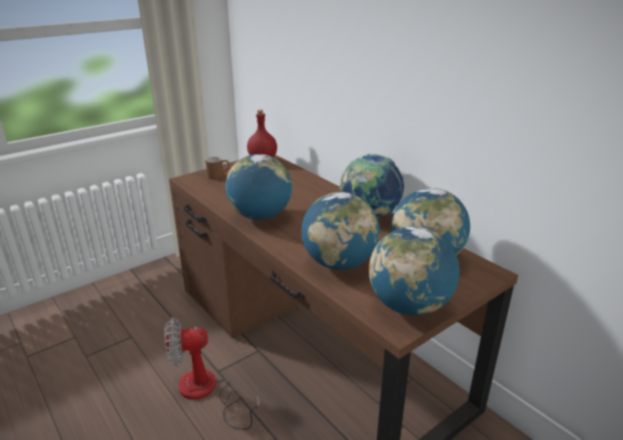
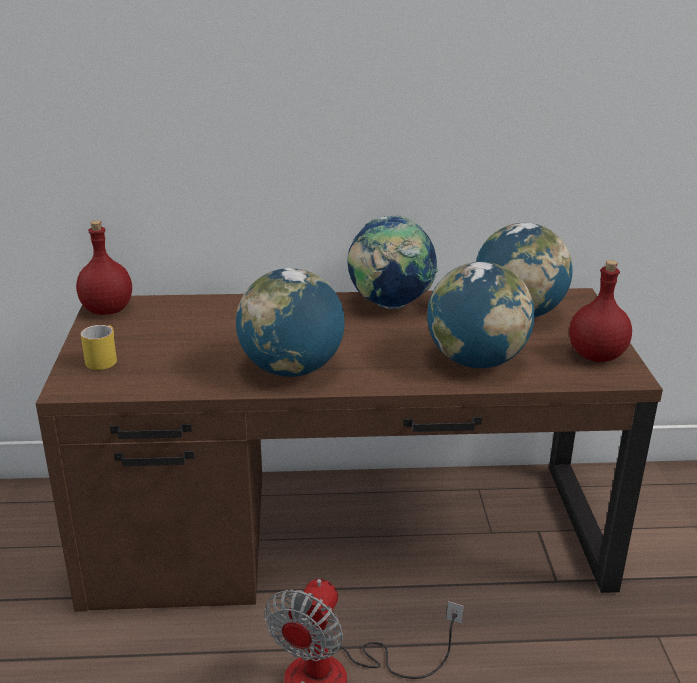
camera: 55 degrees left, 0 degrees up
(218, 175) = (103, 359): brown mug -> yellow mug
(409, 306) = (596, 356): globe -> red bottle

